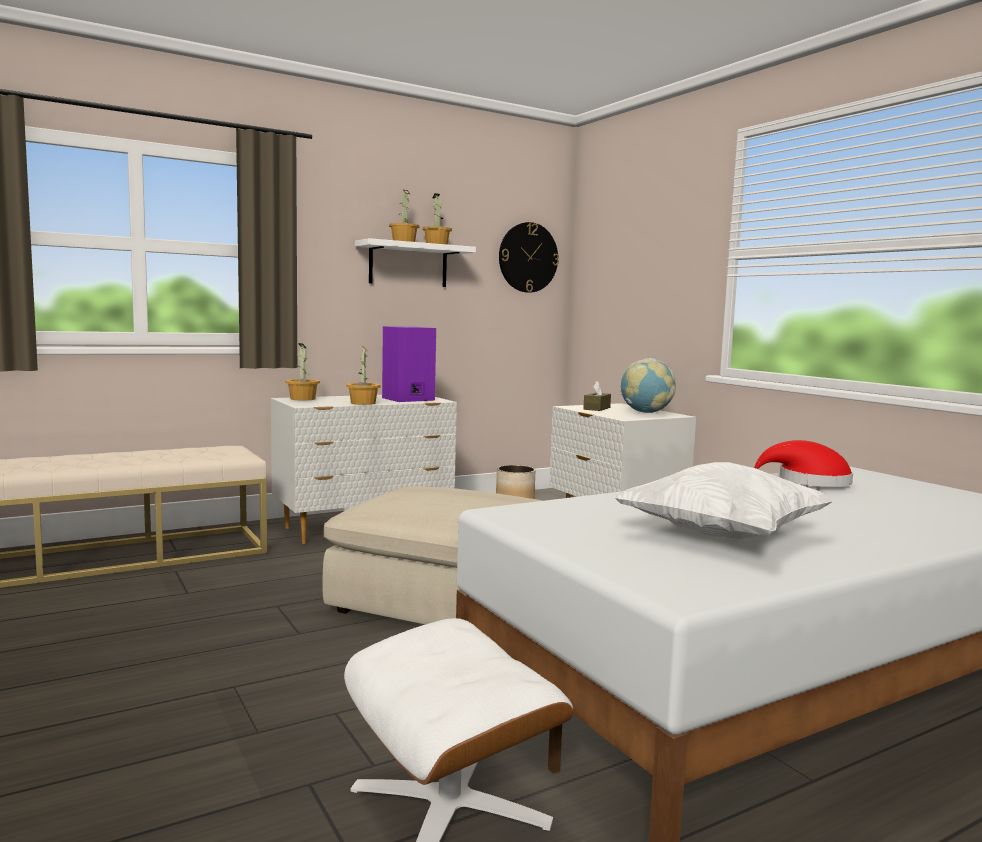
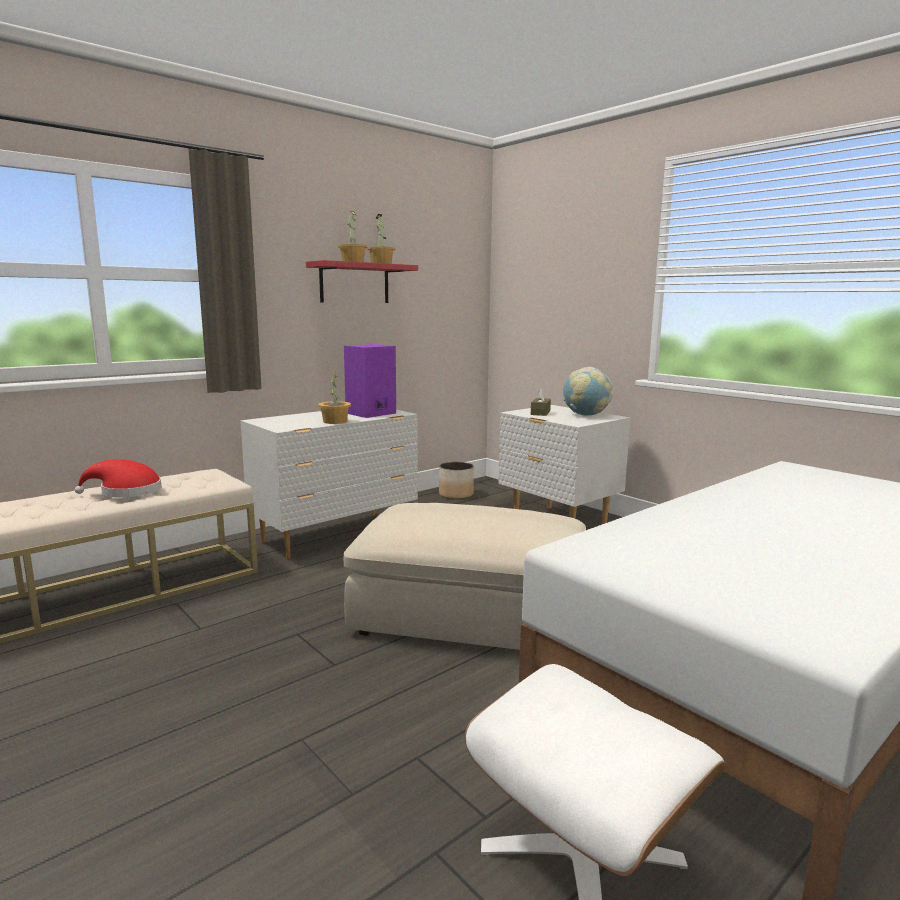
camera: 10 degrees left, 5 degrees up
(302, 399) = (272, 419): potted plant -> none
(408, 265) = (354, 283): white shelf -> red shelf
(528, 257) = (456, 272): wall clock -> none
(721, 536) = (782, 561): white pillow -> none
(808, 482) = (777, 484): red hat -> red hat (126, 492)

